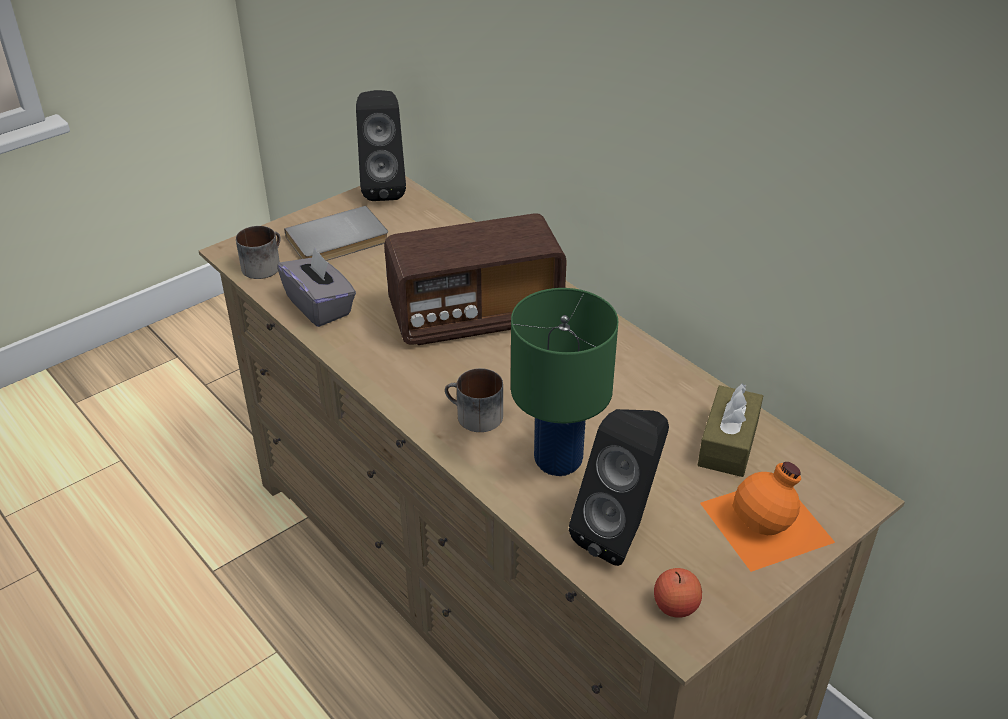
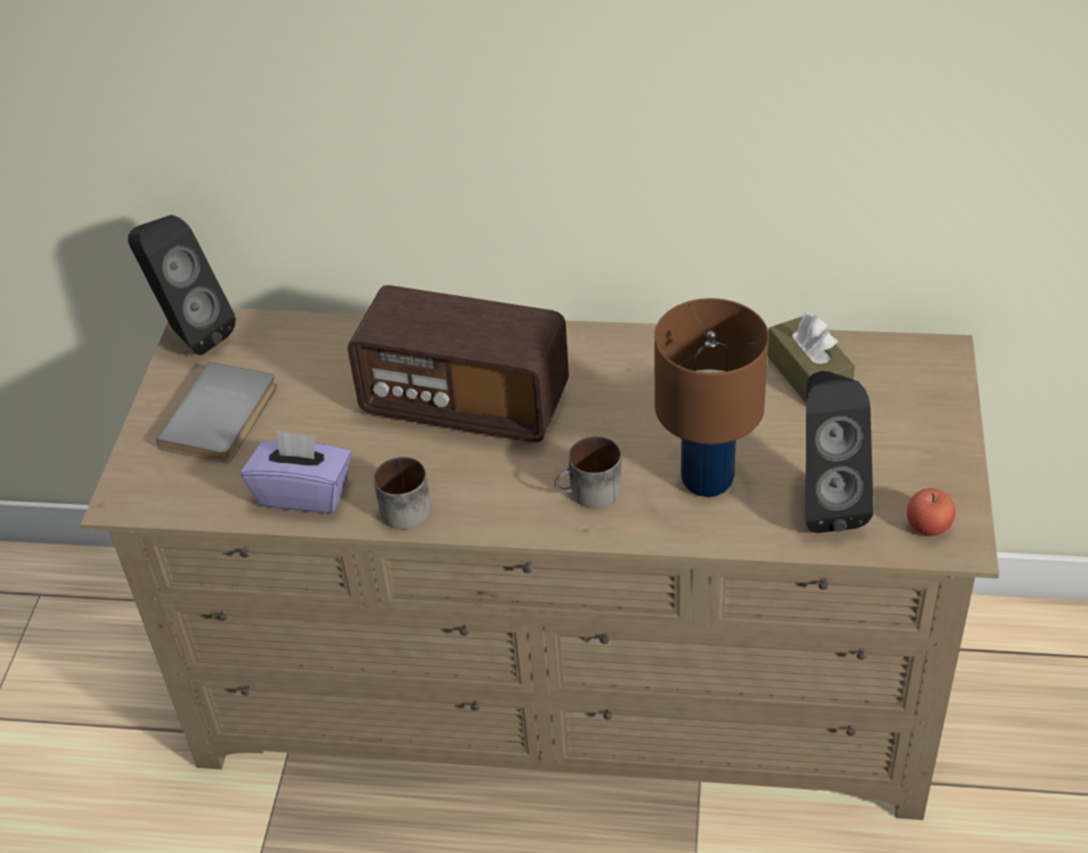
camera: 40 degrees left, 5 degrees up
(263, 265) = (179, 492): mug -> mug (402, 505)
(320, 306) = (304, 493): grey tissue box -> purple tissue box
(475, 316) = (465, 403): radio -> radio turned 75 degrees clockwise
(561, 461) = (708, 479): green table lamp -> brown table lamp
(768, 523) = (910, 417): orange bottle -> none

